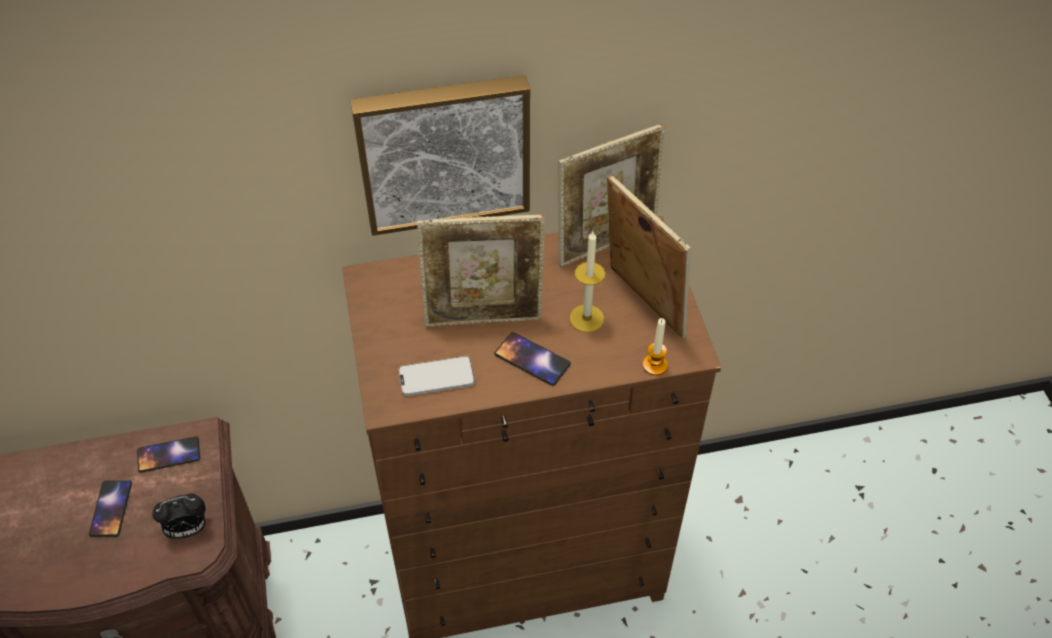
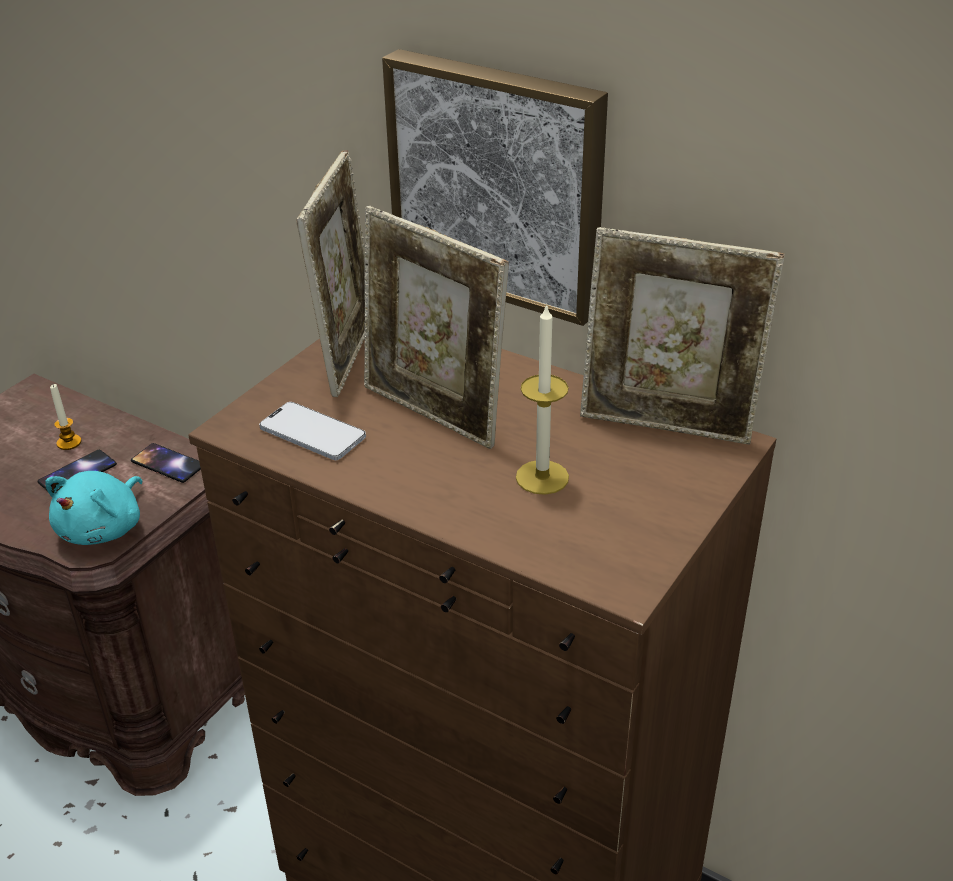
camera: 45 degrees right, 15 degrees down
(188, 529) = (104, 528): alarm clock -> turquoise plush toy
(532, 359) = (427, 476): phone -> none
(641, 303) = (629, 501): picture frame -> picture frame (348, 353)
(655, 365) = (558, 568): candle -> candle (69, 443)

